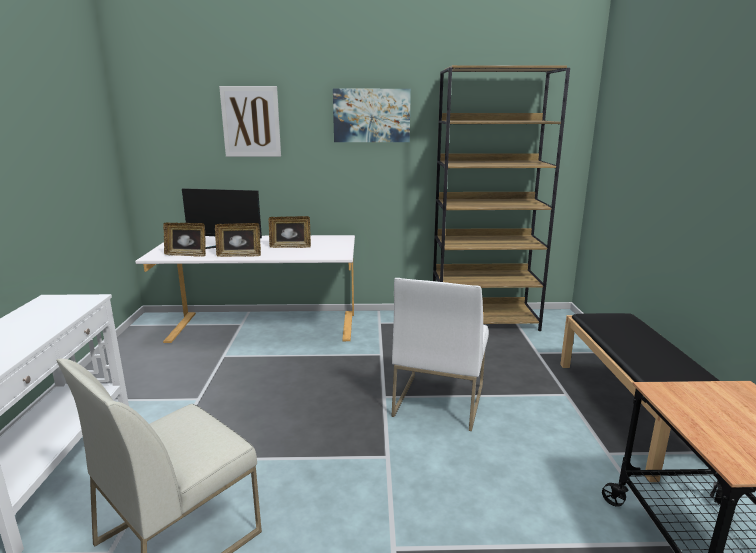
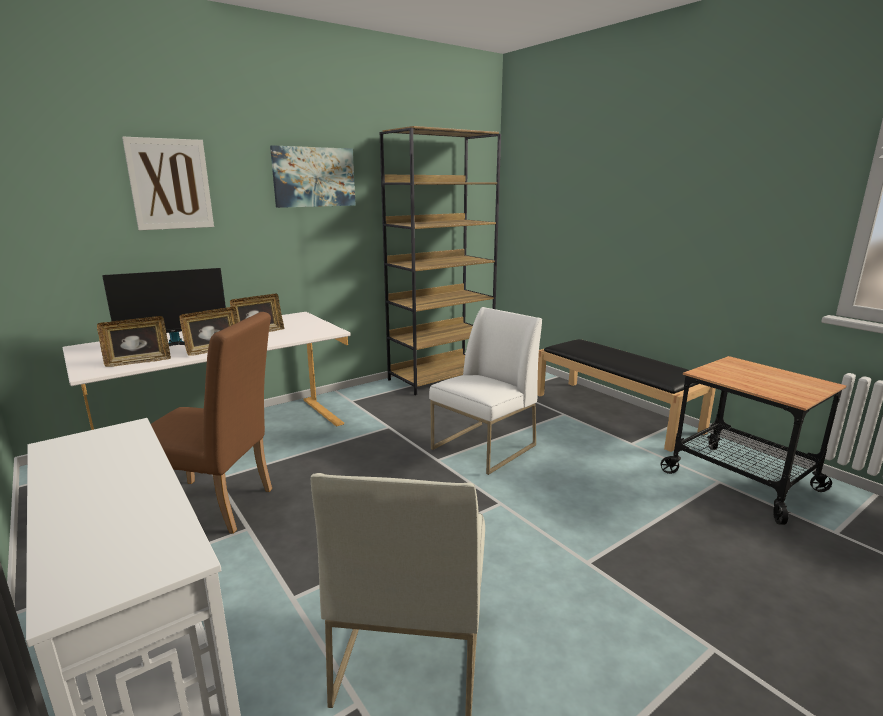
camera: 35 degrees left, 0 degrees up
(201, 376) = (219, 506): none -> brown chair
(438, 400) = (484, 447): white chair -> white chair turned 120 degrees counterclockwise

